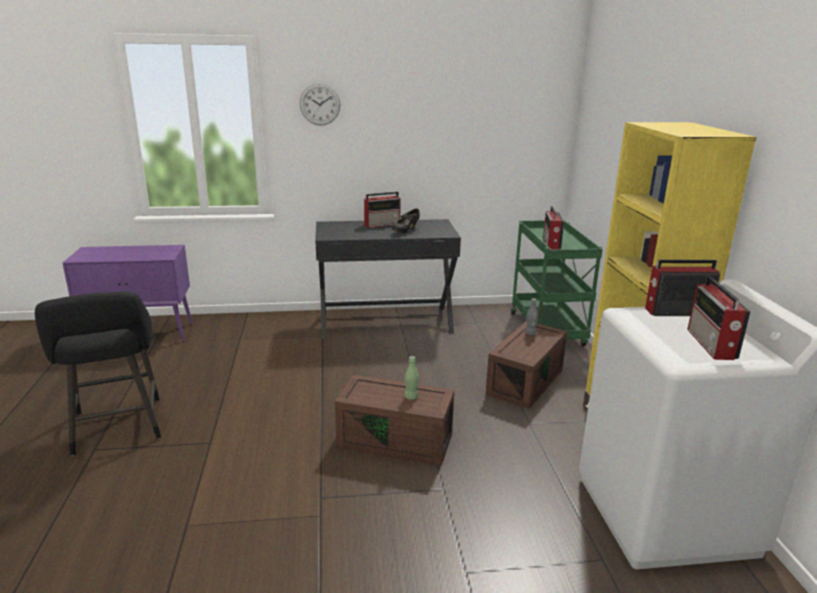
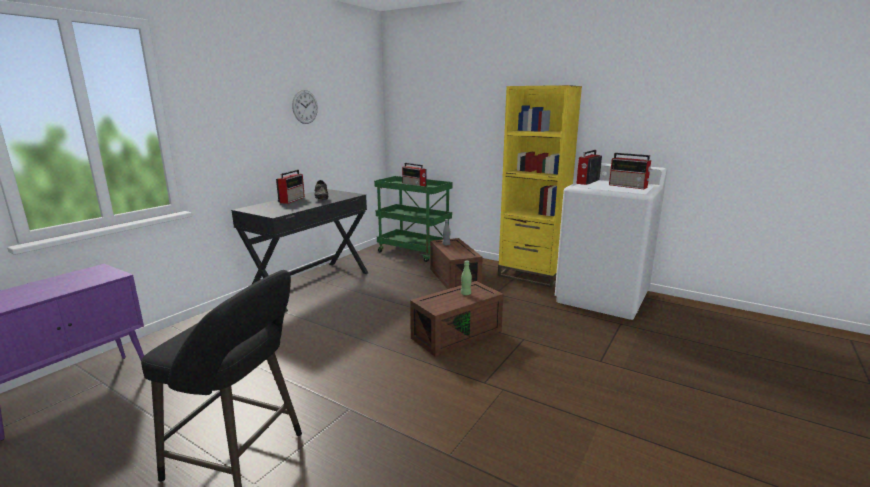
camera: 50 degrees left, 5 degrees down
(320, 104) = (219, 94): wall clock -> wall clock (305, 107)

